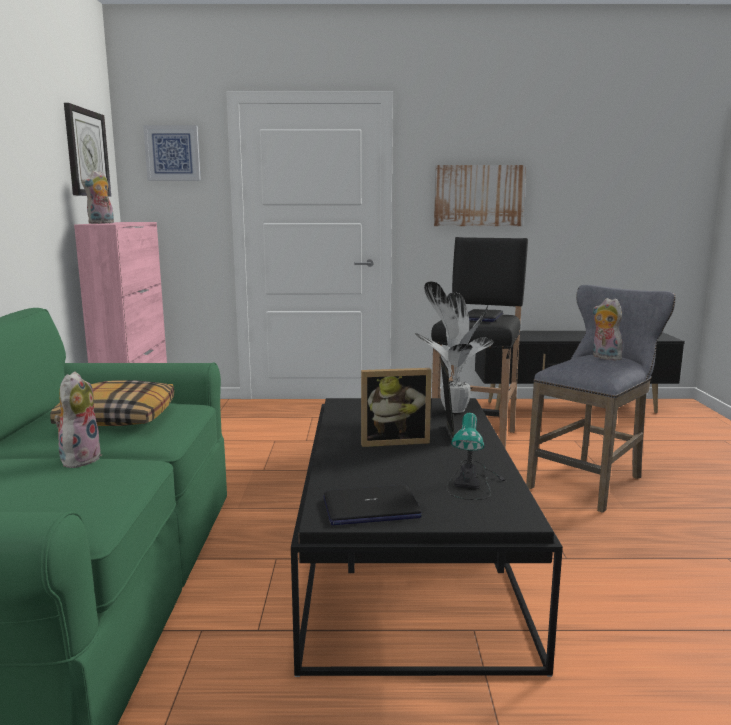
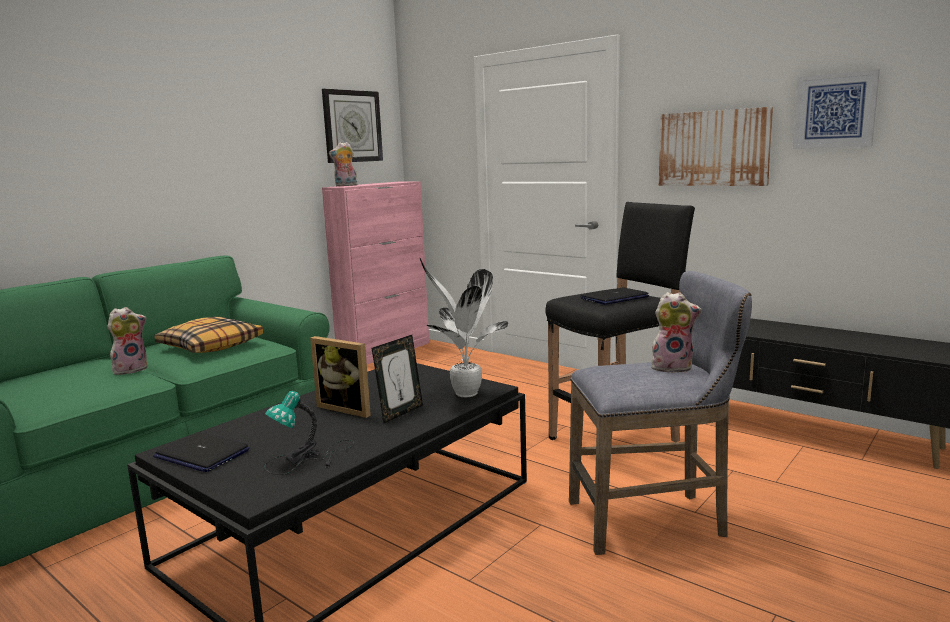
camera: 40 degrees right, 0 degrees up
(172, 153) = (436, 118): picture -> picture (835, 111)
(604, 357) = (672, 367): plush toy -> plush toy turned 90 degrees clockwise

